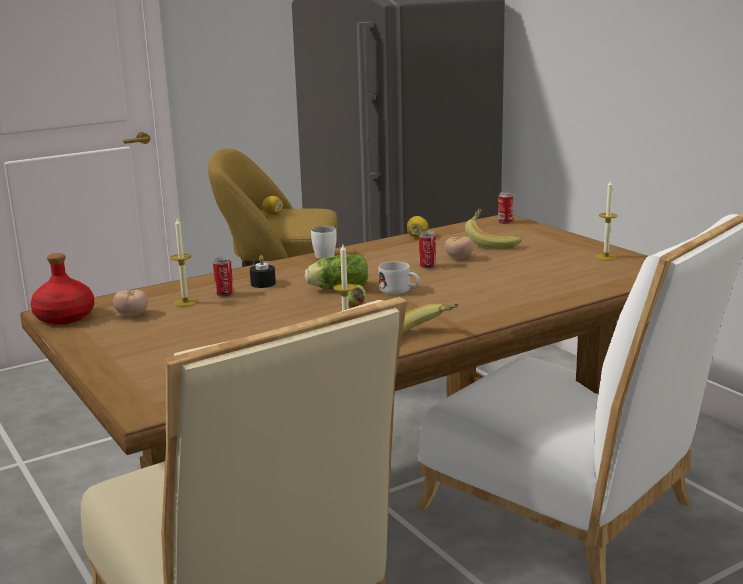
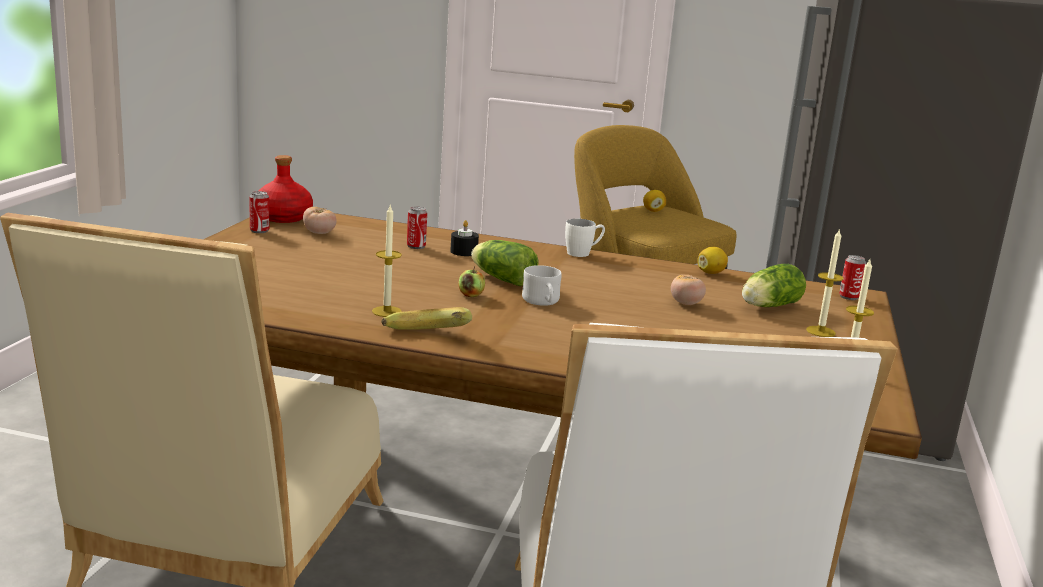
camera: 45 degrees right, 0 degrees up
(185, 302) = (374, 240): candle -> candle (820, 331)
(427, 266) = (634, 296): can -> can (259, 231)
(492, 242) = (767, 306): banana -> lettuce

